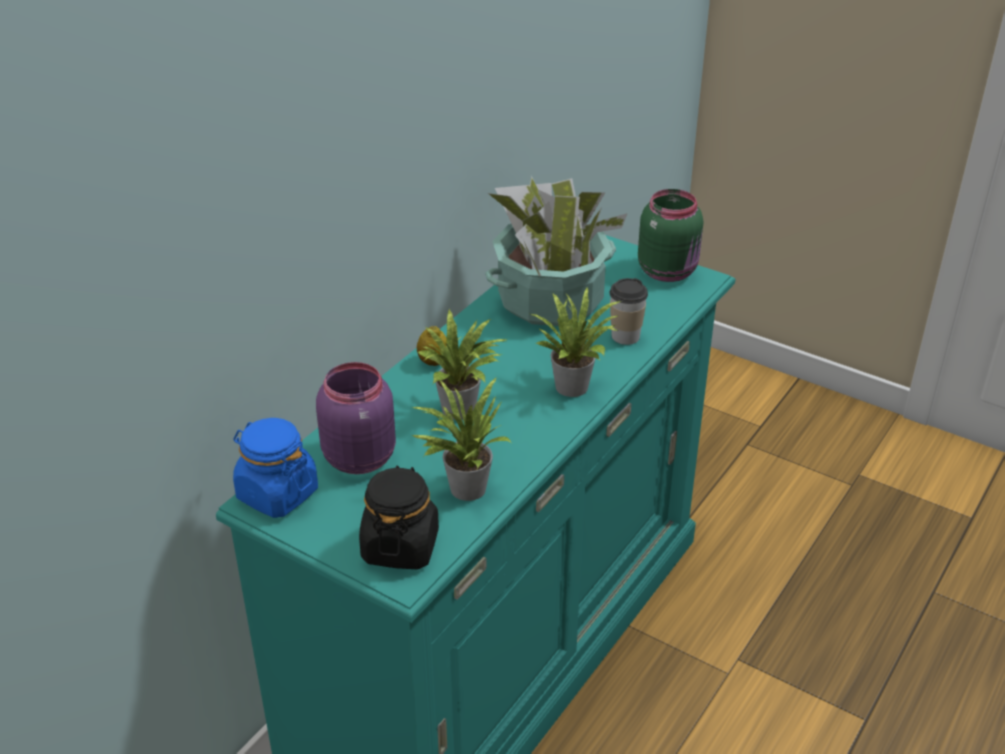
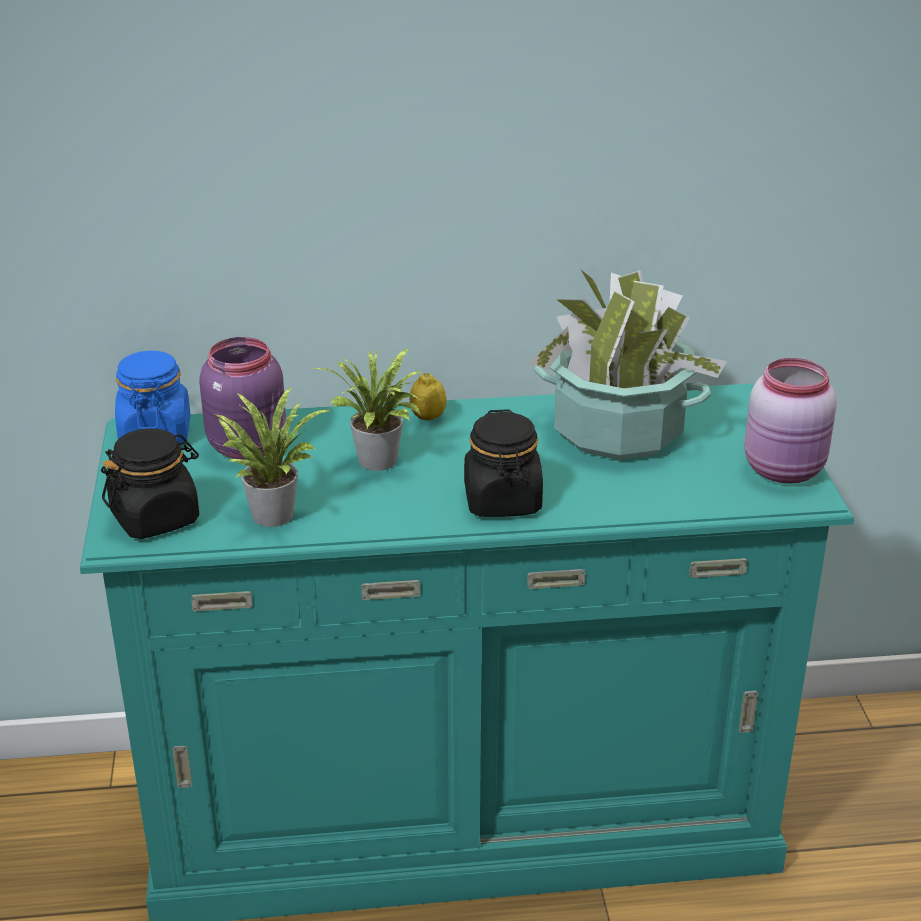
camera: 50 degrees right, 5 degrees down
(574, 384) = (502, 501): potted plant -> black jar
(625, 336) = (627, 494): cup -> none
(668, 271) = (786, 470): green jar -> pink jar

